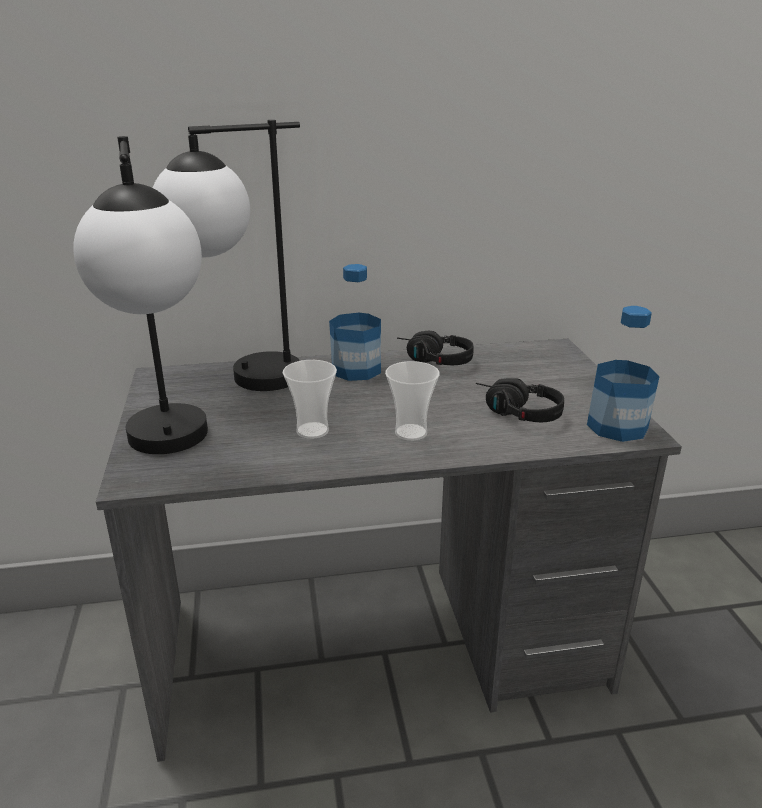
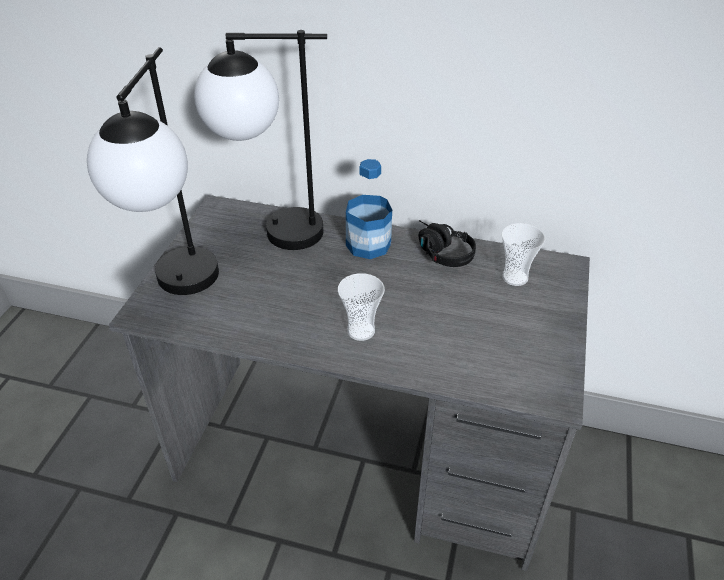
camera: 25 degrees right, 15 degrees up
(312, 431) = (289, 304): cup -> cup (515, 277)
(514, 412) = (462, 336): black headphones -> none
(617, 426) = (541, 382): bottle -> none

